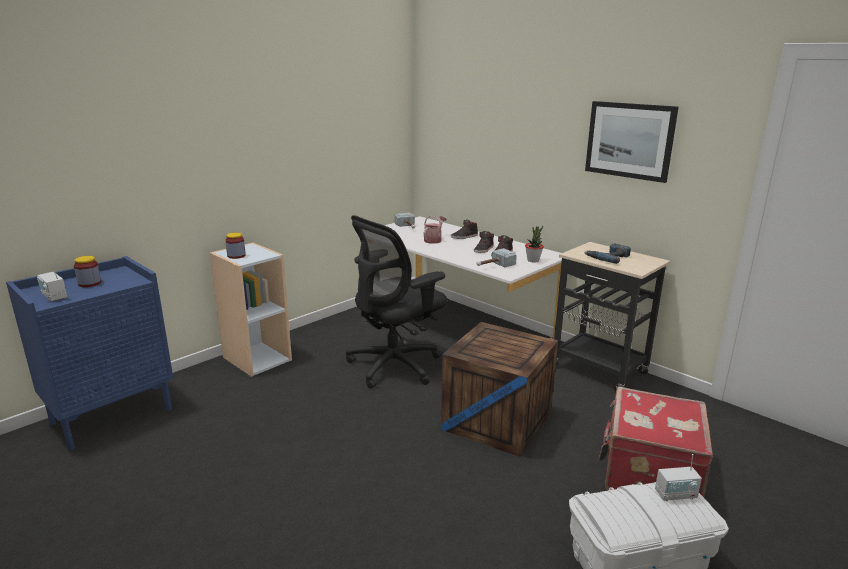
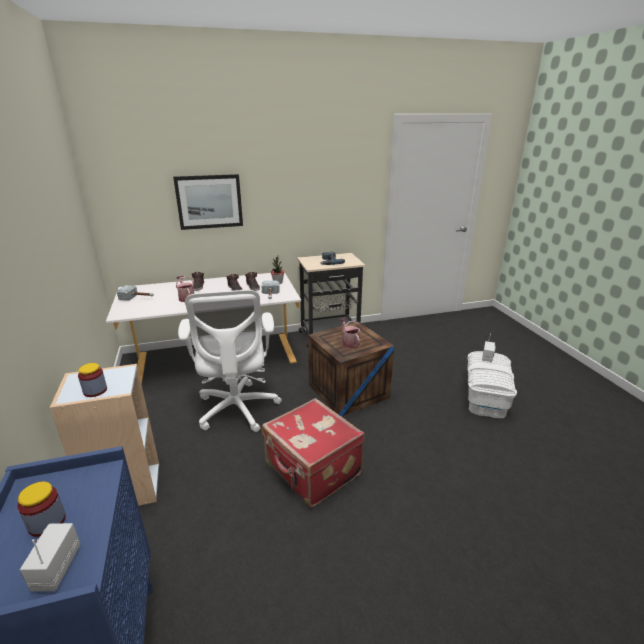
camera: 60 degrees left, 5 degrees up
(54, 297) = (56, 568): radio -> radio turned 105 degrees clockwise
(398, 363) = (236, 405): black office chair -> white office chair
(495, 347) = (349, 342): none -> watering can
(629, 140) = (314, 182): picture -> picture (209, 201)
(648, 474) = (429, 365): red suitcase -> red suitcase (312, 471)

